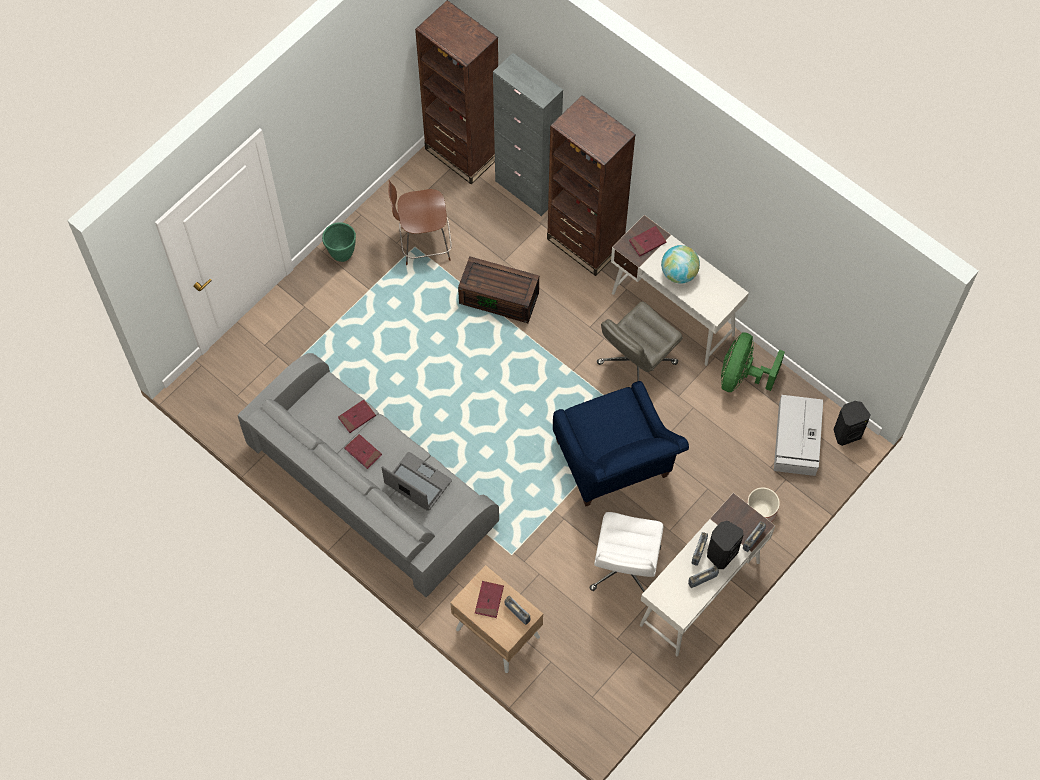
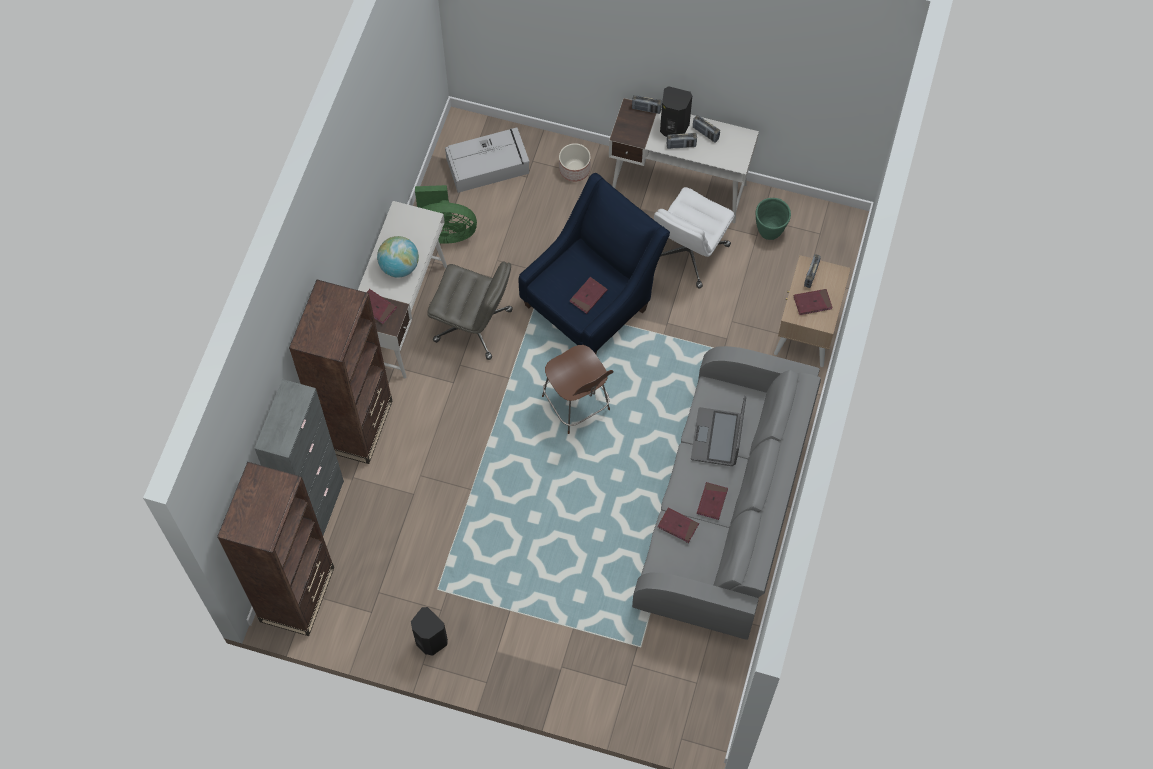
camera: 115 degrees left, 0 degrees up
(341, 253) = (480, 660): green planter -> green planter (769, 232)
(423, 244) = (430, 582): brown chair -> brown chair (577, 405)
(500, 297) = (459, 478): brown storage box -> none
(595, 429) = (588, 296): none -> red book
(625, 569) = (689, 254): white office chair -> white office chair turned 135 degrees clockwise
(846, 433) = (461, 130): black speaker -> black speaker (430, 641)

